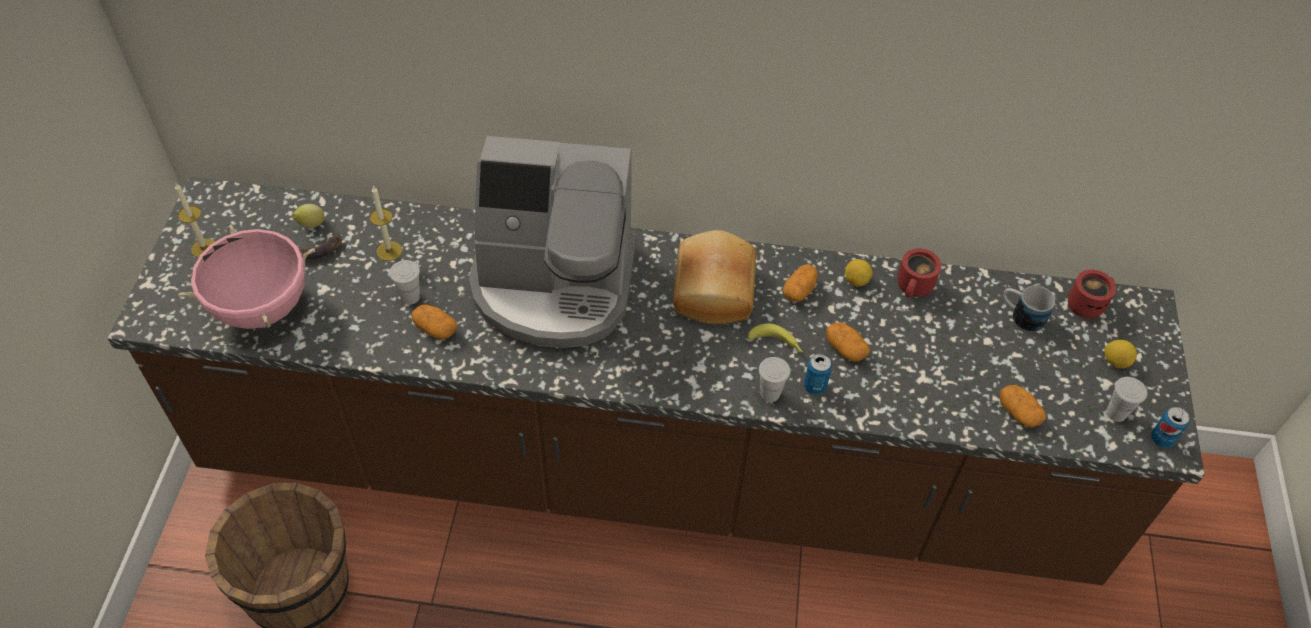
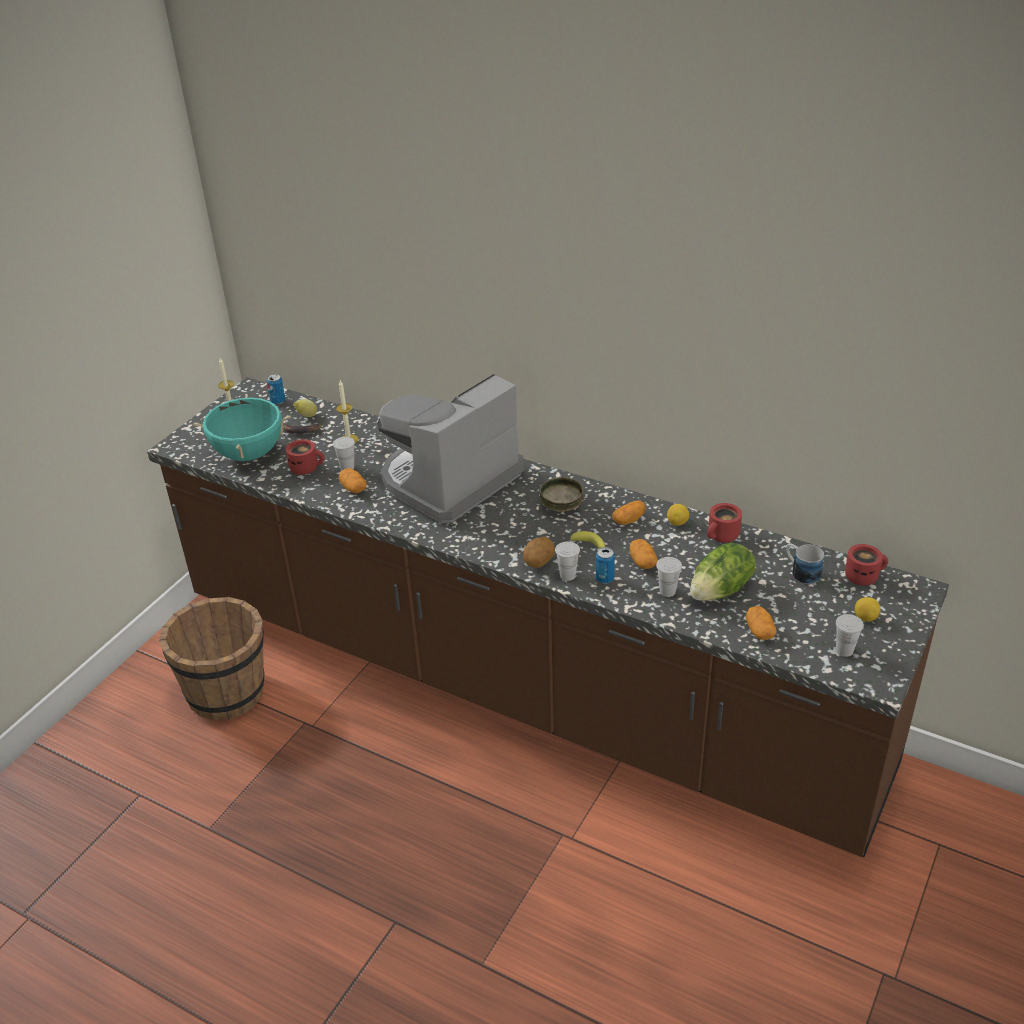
camera: 25 degrees right, 15 degrees down
(261, 307) = (249, 454): pink cooking pot -> turquoise cooking pot
(355, 311) = (307, 468): none -> red mug
(554, 285) = (449, 480): coffee machine -> coffee machine turned 105 degrees clockwise
(711, 290) = (561, 506): bread -> bowl
(726, 384) = (538, 562): none -> potato
(893, 385) = (667, 591): none -> white cup
(951, 366) = (721, 590): none -> lettuce
(1162, 438) = (875, 675): can -> can (278, 401)

